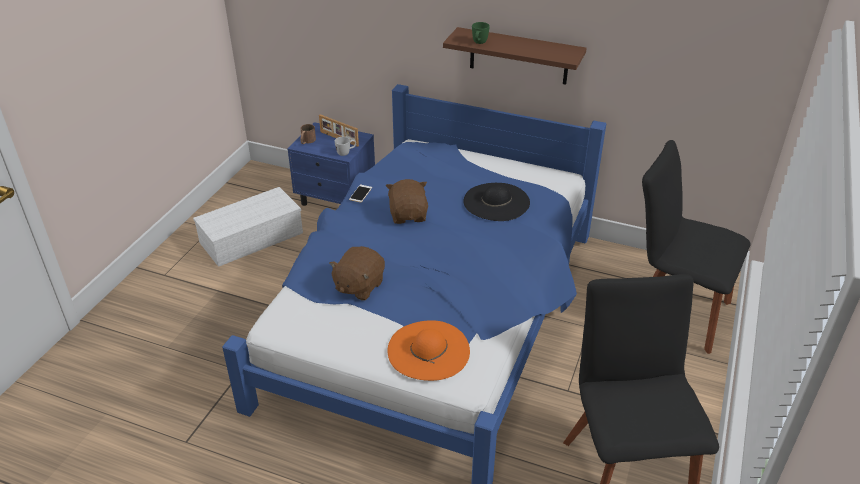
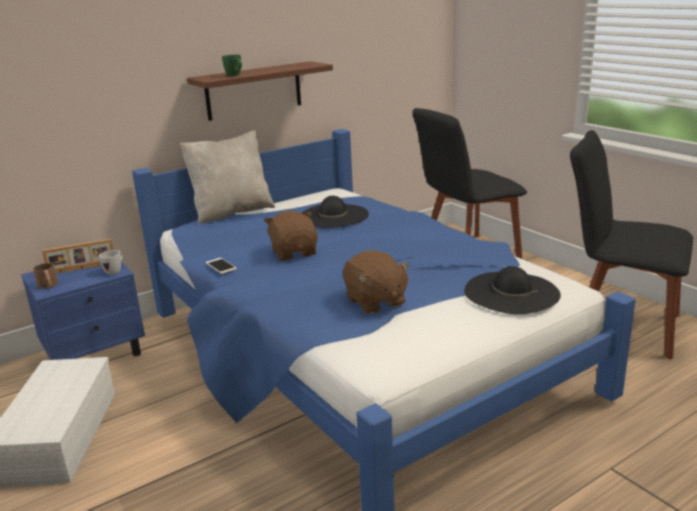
camera: 55 degrees left, 15 degrees down
(408, 215) = (294, 253): brown plush toy -> brown plush toy turned 45 degrees clockwise
(428, 350) = (511, 292): orange hat -> black hat
(461, 151) = (232, 212): none -> beige pillow

